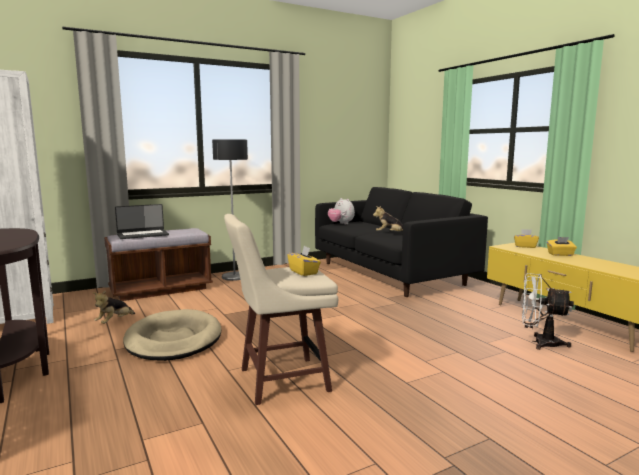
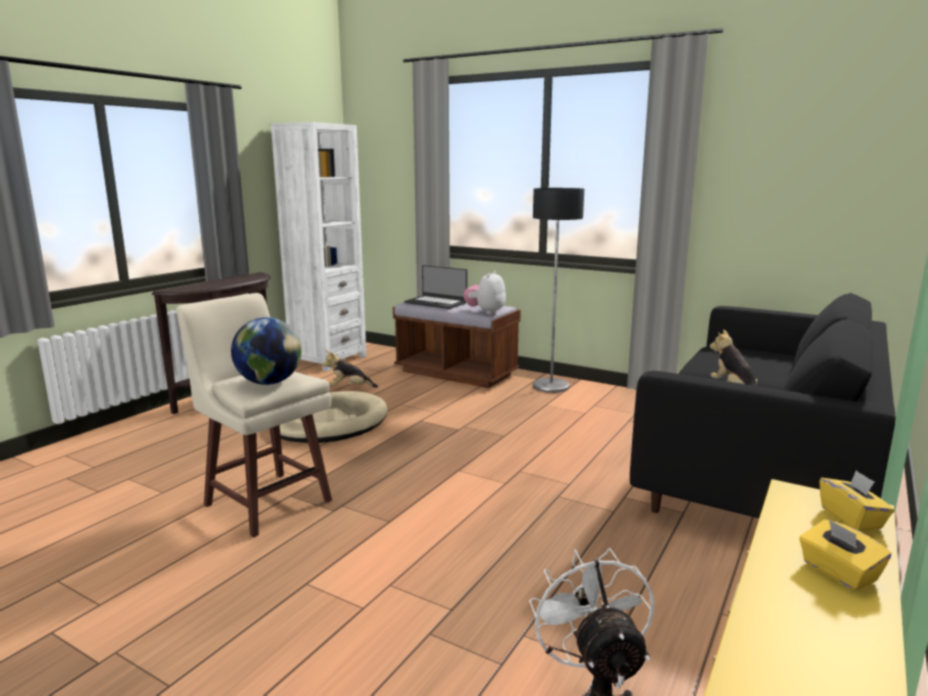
camera: 60 degrees right, 5 degrees up
(304, 272) = (269, 382): yellow tissue box -> globe
(341, 224) = (742, 351): plush toy -> plush toy (485, 312)

